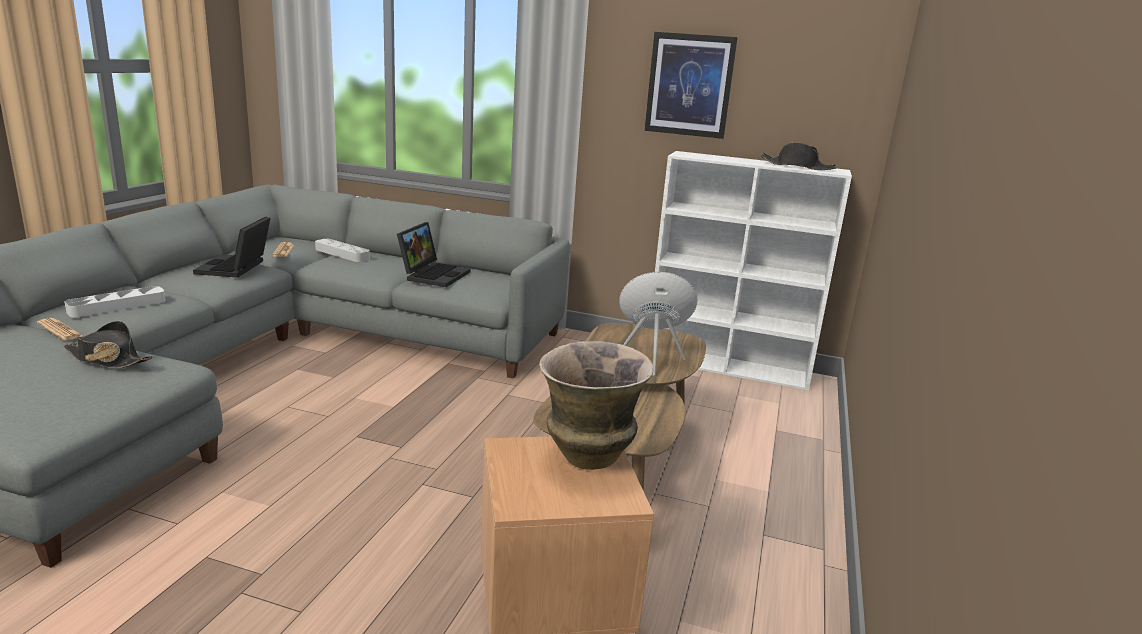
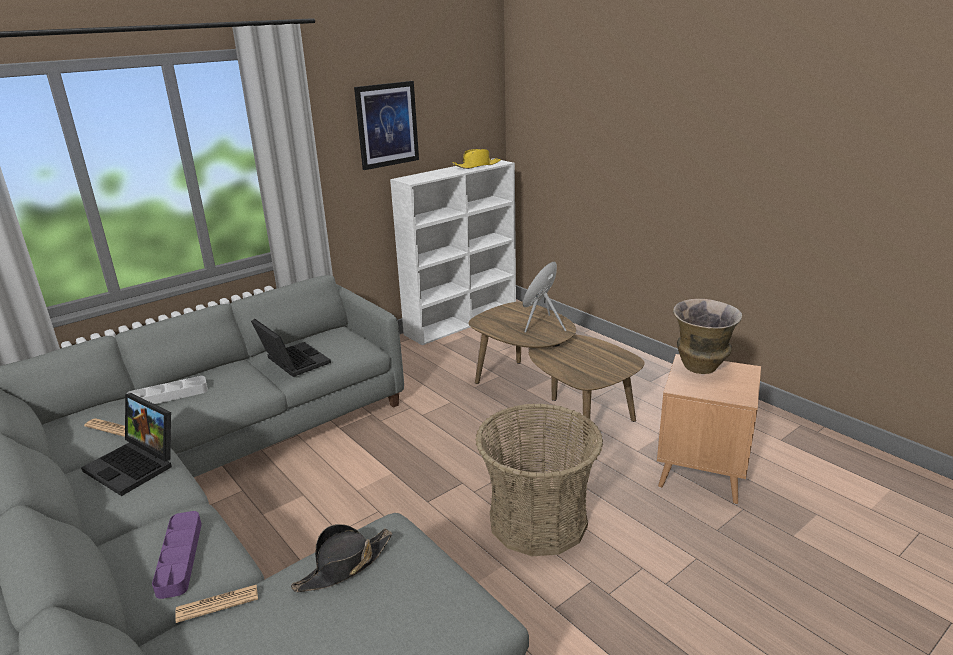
camera: 55 degrees left, 5 degrees up
(117, 306) = (180, 557): grey tray -> purple tray
(358, 510) = (538, 521): none -> basket
(797, 166) = (477, 166): black hat -> yellow hat

